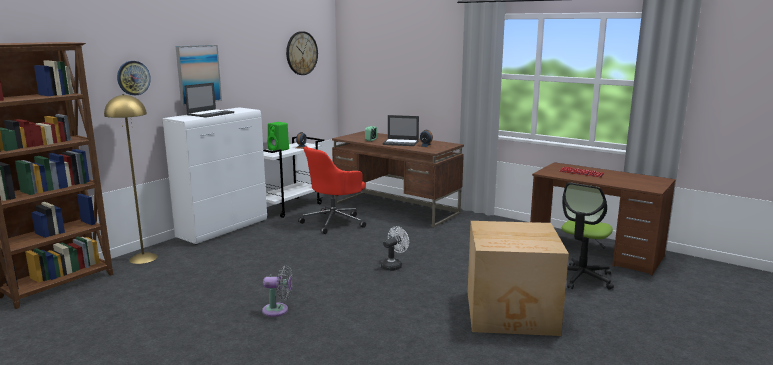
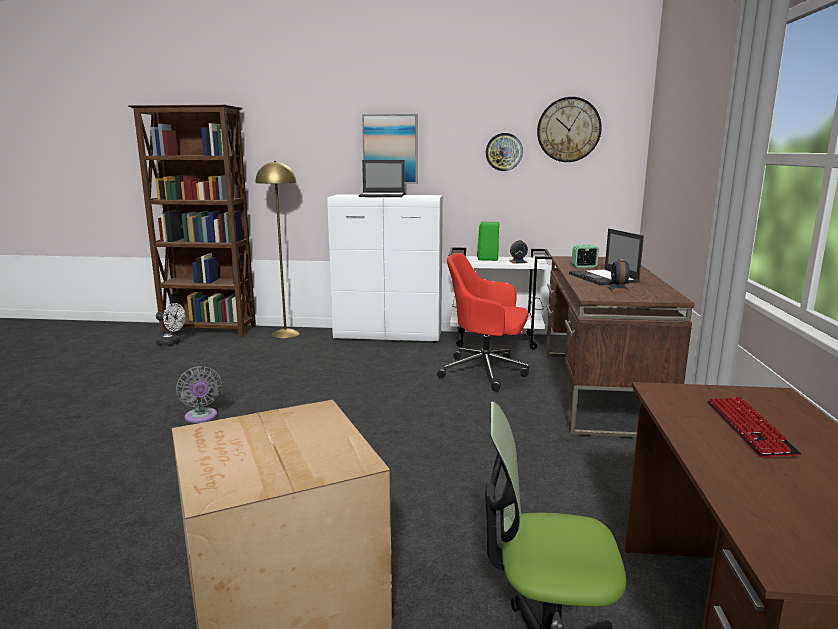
camera: 60 degrees right, 0 degrees up
(133, 78) = (310, 147): wall clock -> wall clock (504, 152)
(393, 265) = (385, 444): white fan -> white fan (172, 343)

